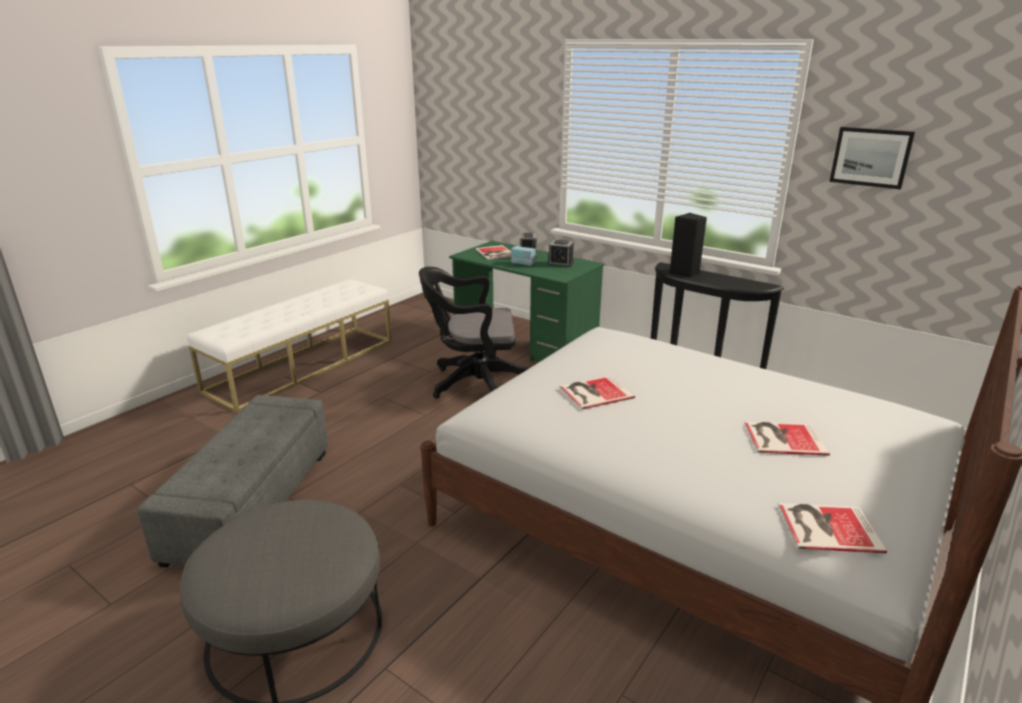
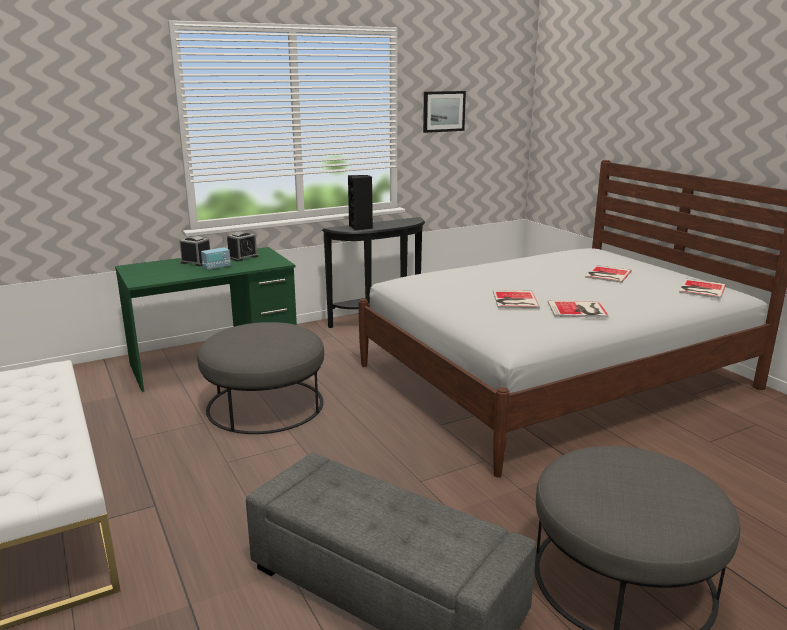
camera: 65 degrees left, 5 degrees down
(474, 384) = (265, 405): black office chair -> grey ottoman
(495, 253) = (161, 271): book -> book (579, 310)

